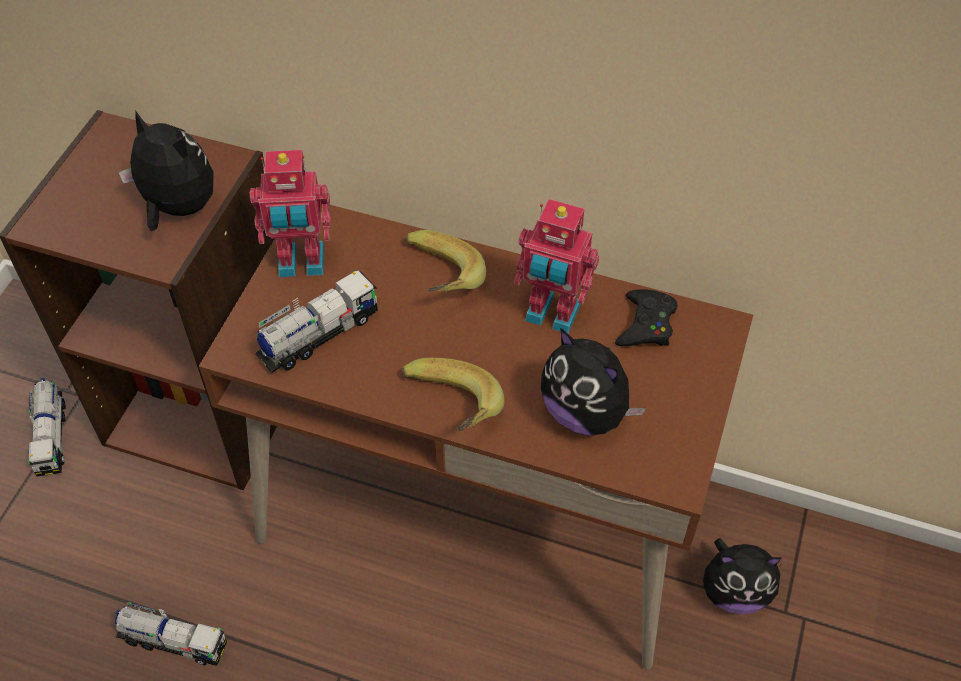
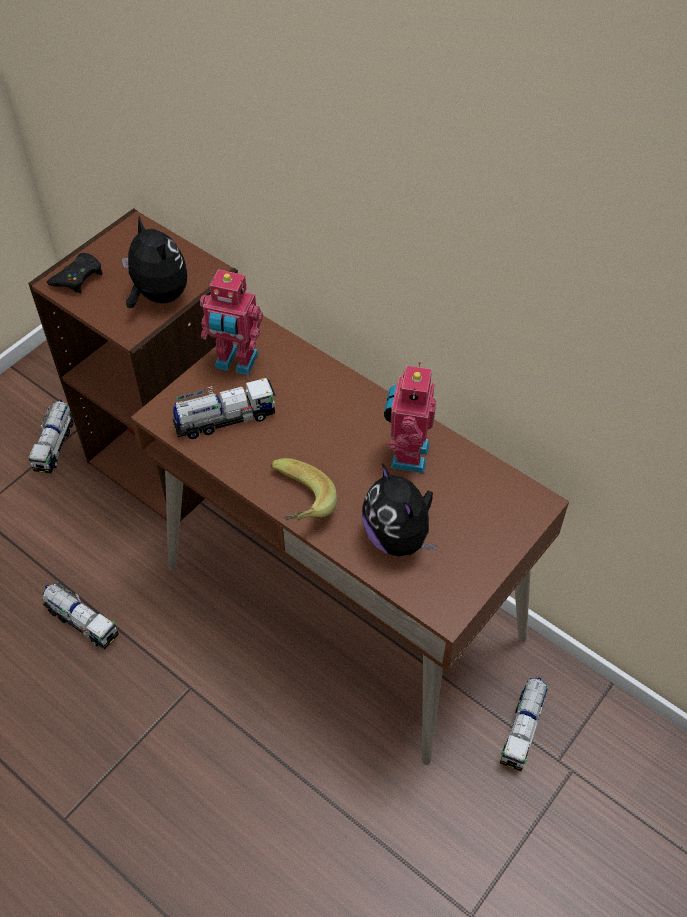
camera: 20 degrees right, 0 degrees up
(437, 282) = (330, 404): banana -> none
(551, 315) = (406, 455): toy robot -> toy robot turned 60 degrees clockwise
(646, 324) = (478, 484): black game controller -> black game controller (78, 277)
(734, 592) = (522, 729): plush toy -> toy truck

